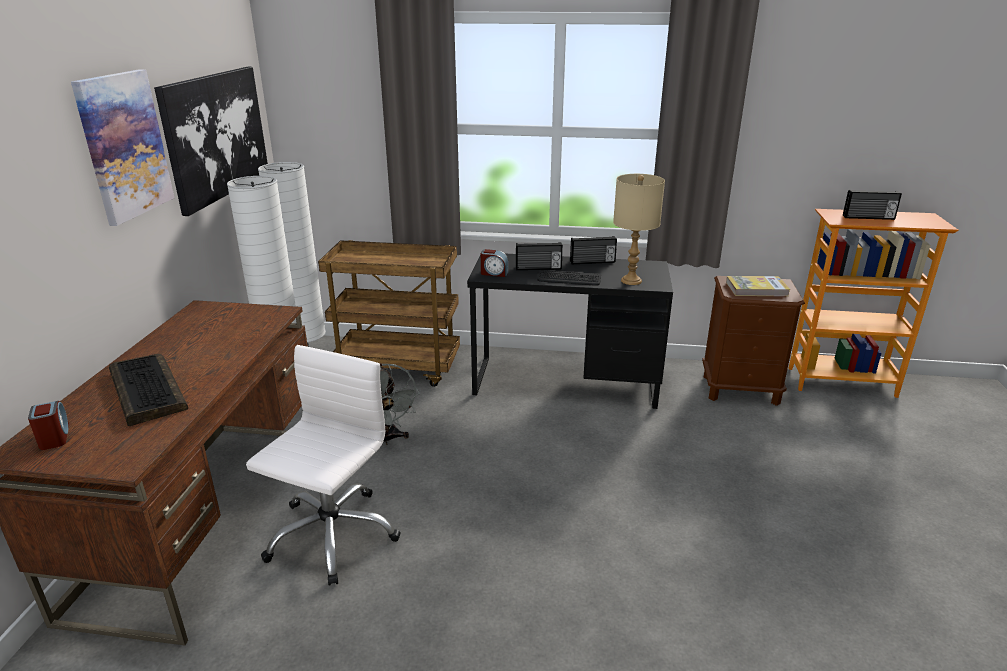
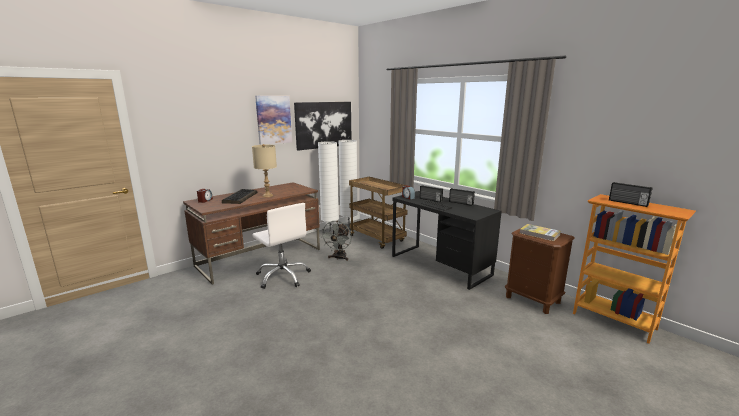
camera: 40 degrees right, 10 degrees down
(332, 534) = (283, 276): white office chair -> white office chair turned 75 degrees clockwise
(631, 281) = (464, 212): beige table lamp -> beige table lamp (268, 196)

